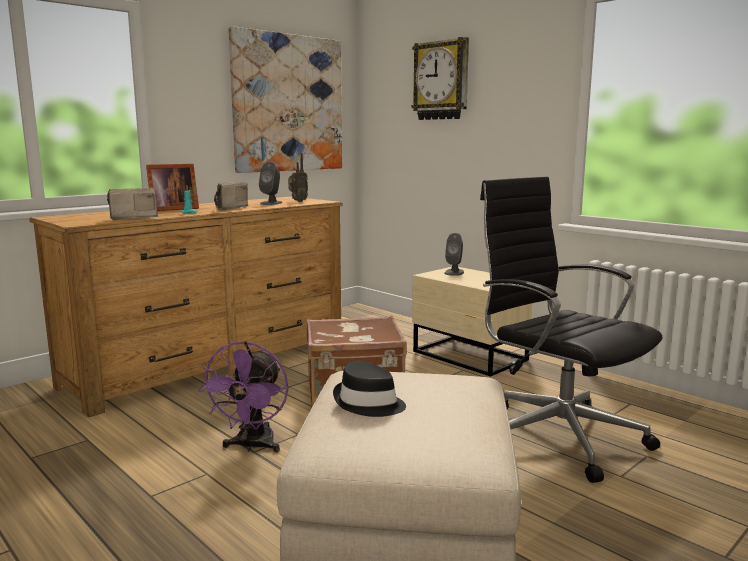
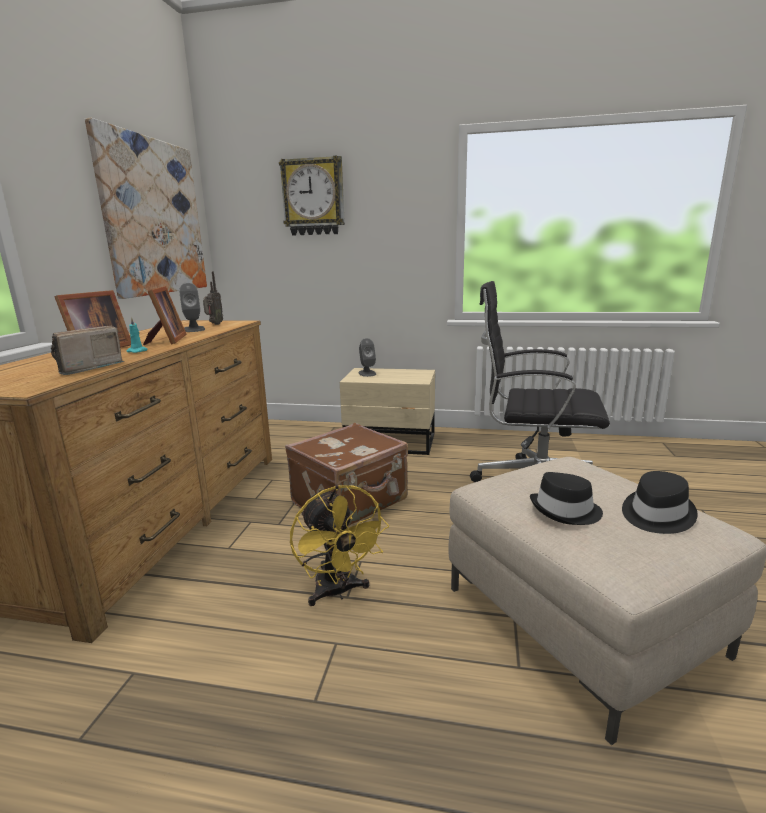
camera: 35 degrees left, 5 degrees up
(227, 208) = (167, 340): radio -> picture frame
(252, 446) = (338, 592): purple fan -> yellow fan
(439, 430) = (656, 514): none -> black hat

